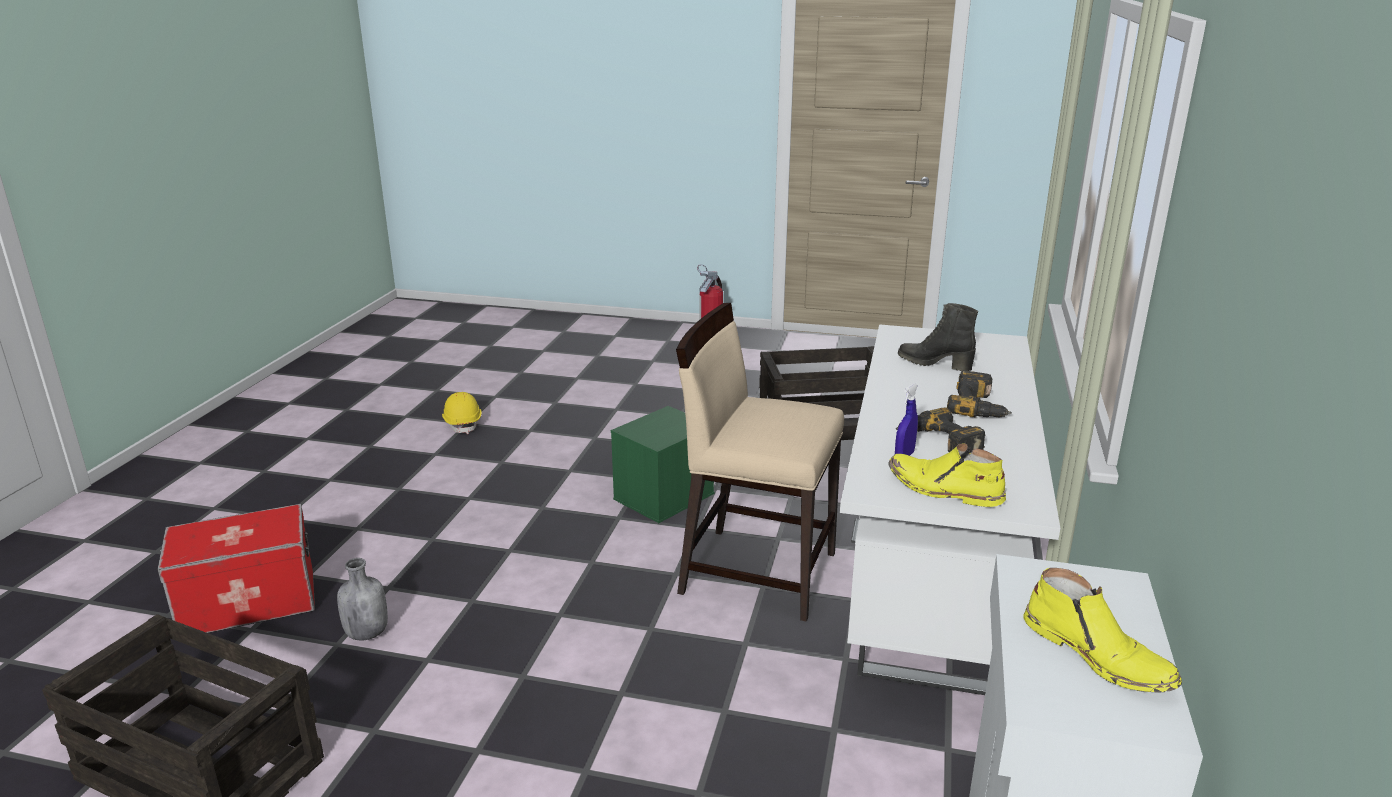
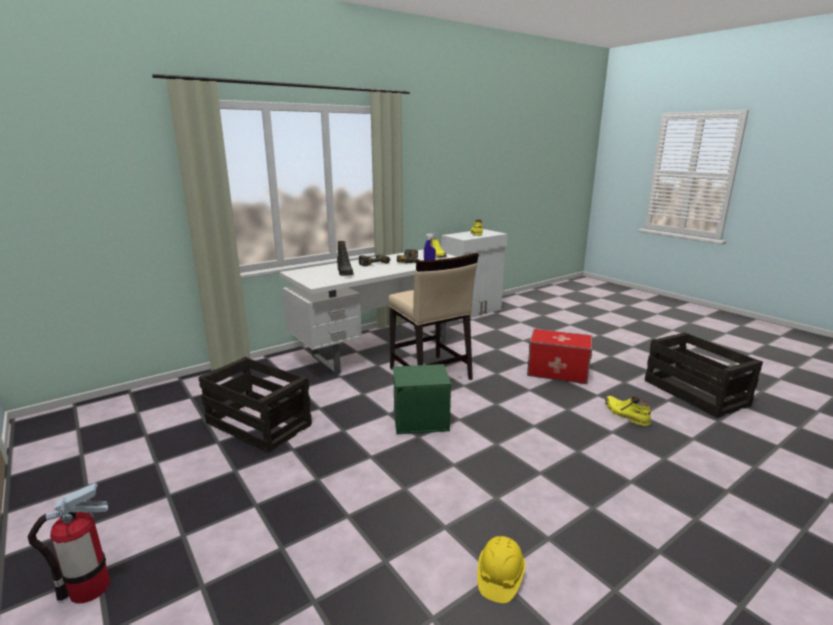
camera: 140 degrees left, 5 degrees down
(249, 602) = (700, 455): storage box -> storage box (557, 372)
(367, 632) = (625, 414): grey bottle -> yellow boot

